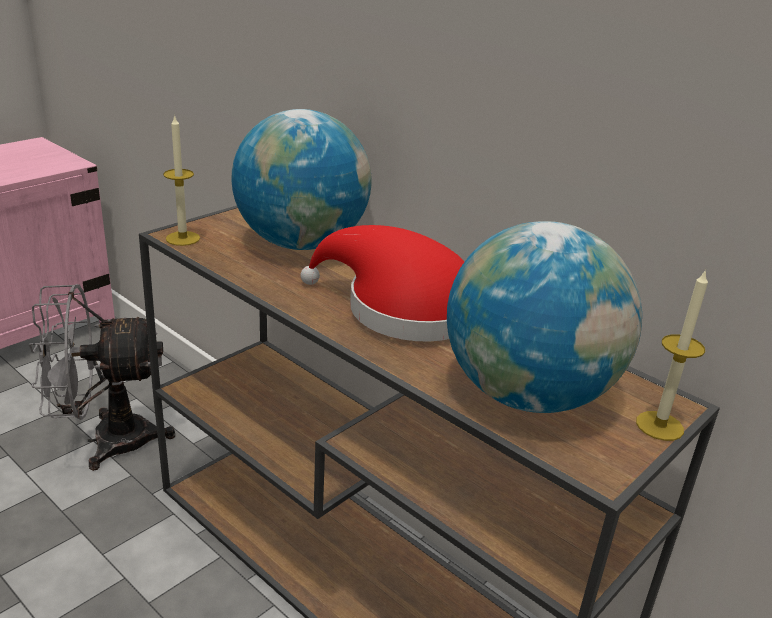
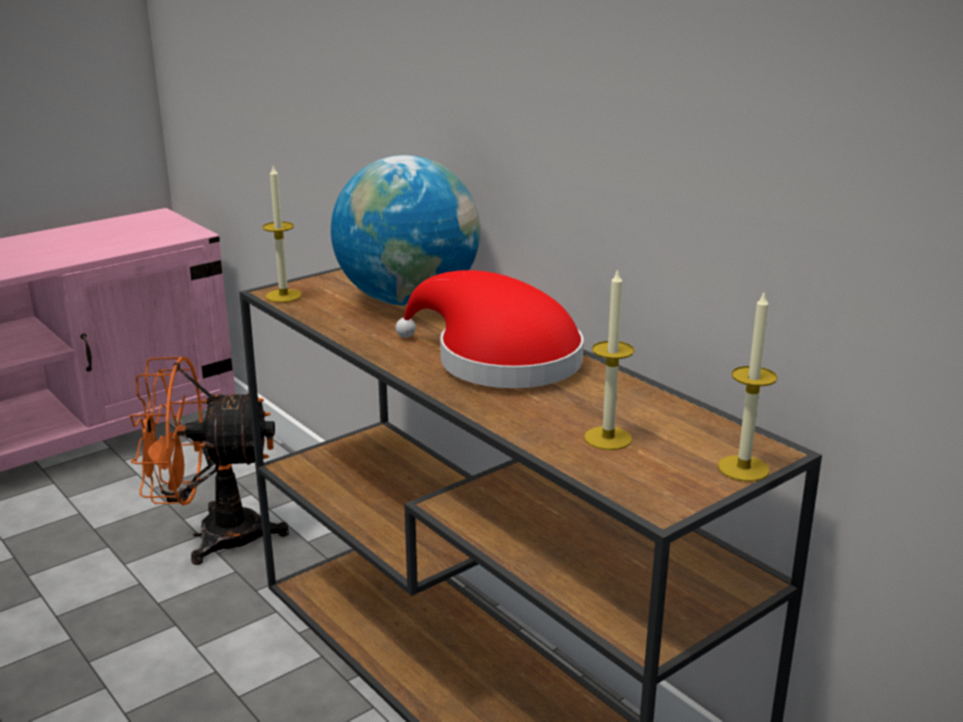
camera: 10 degrees right, 5 degrees down
(106, 440) = (213, 536): grey fan -> orange fan
(528, 395) = (608, 438): globe -> candle

